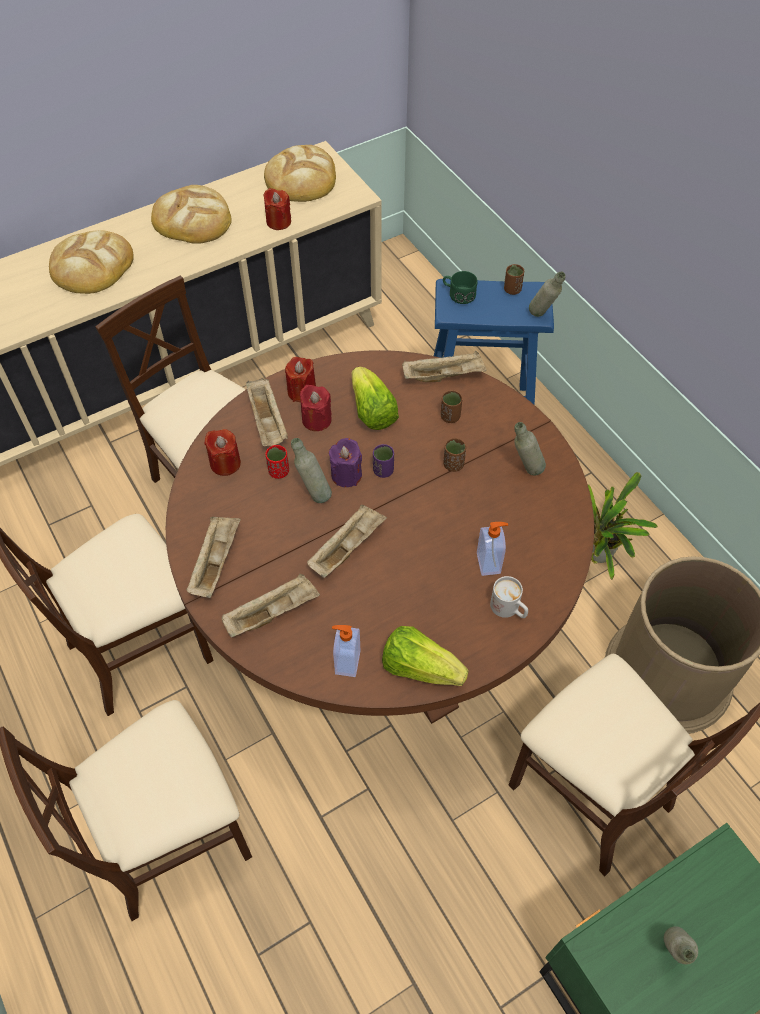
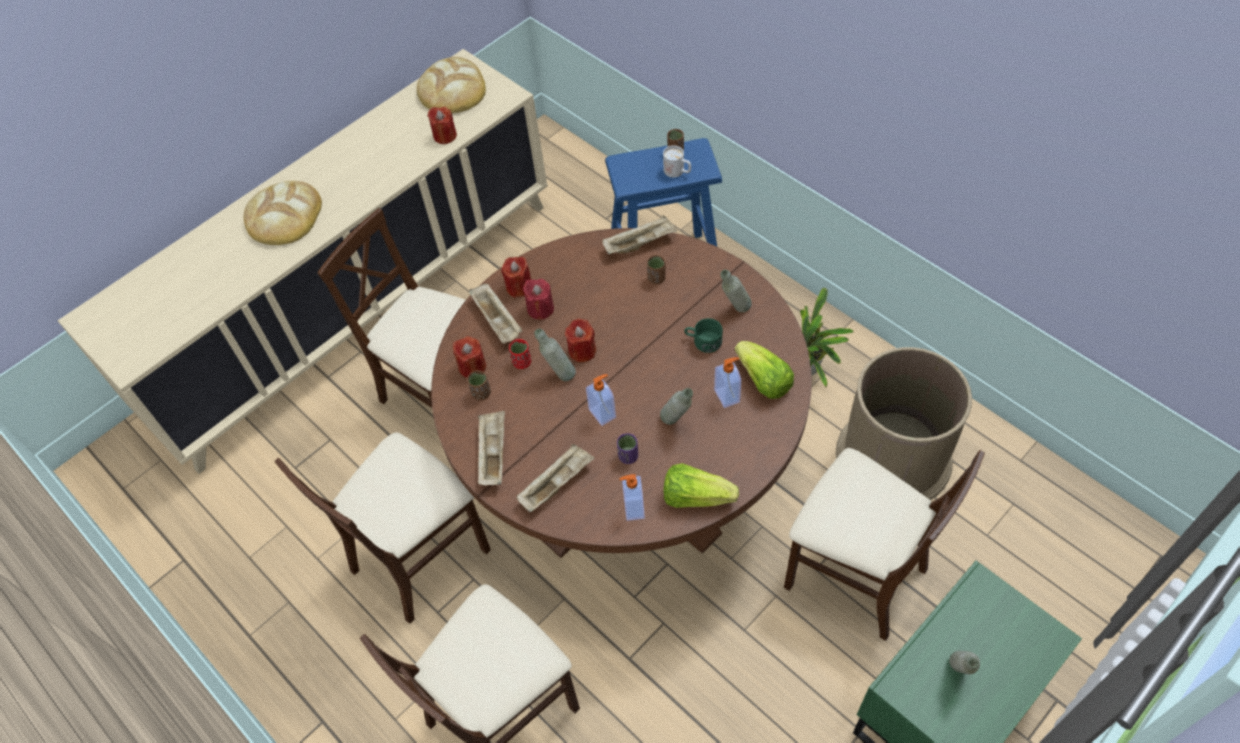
camera: 10 degrees left, 0 degrees up
(192, 219) = (363, 151): bread -> none
(346, 475) = (582, 351): purple candle -> red candle
(347, 548) = (603, 413): beige tray -> soap dispenser
(372, 411) = (587, 290): lettuce -> lettuce (763, 380)
(383, 470) = (613, 339): purple cup -> purple cup (628, 456)
(453, 464) = (672, 319): brown cup -> brown cup (481, 393)
(458, 294) = (629, 166): green mug -> green mug (703, 341)
(509, 609) = (755, 430): white mug -> white mug (677, 172)
(542, 317) = (709, 170): grey bottle -> grey bottle (677, 423)

